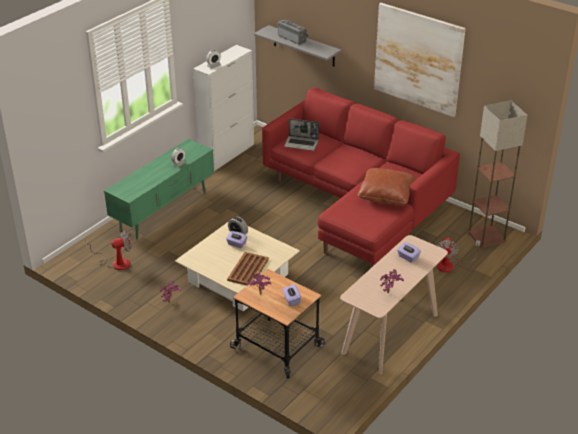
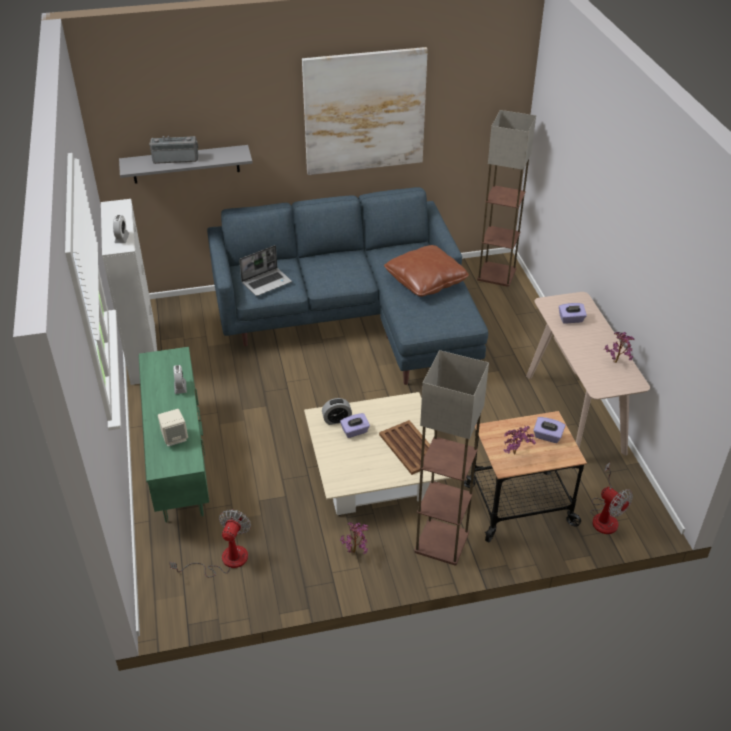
camera: 50 degrees left, 5 degrees up
(141, 182) = (175, 438): none -> beige speaker
(212, 331) = (442, 543): none -> floor lamp
(357, 204) = (354, 318): red sofa -> blue sofa
(450, 264) = (512, 317): fan -> fan (605, 516)

